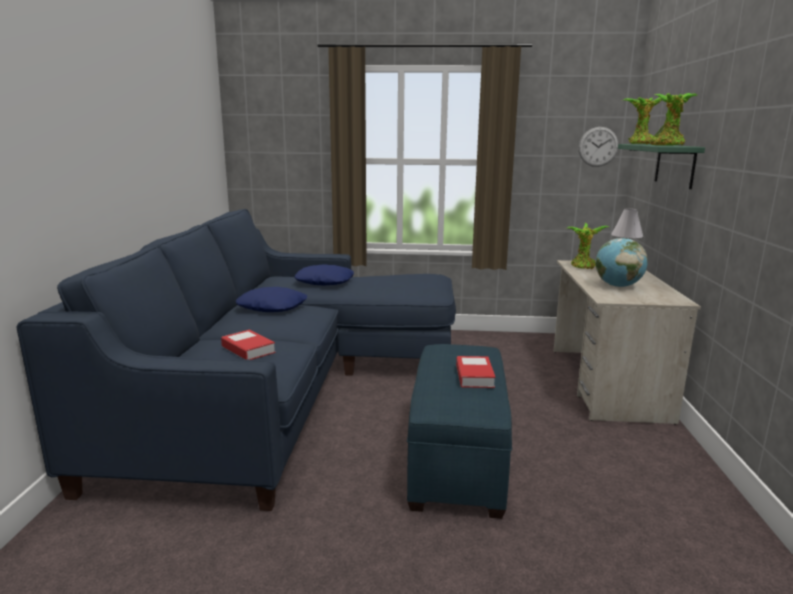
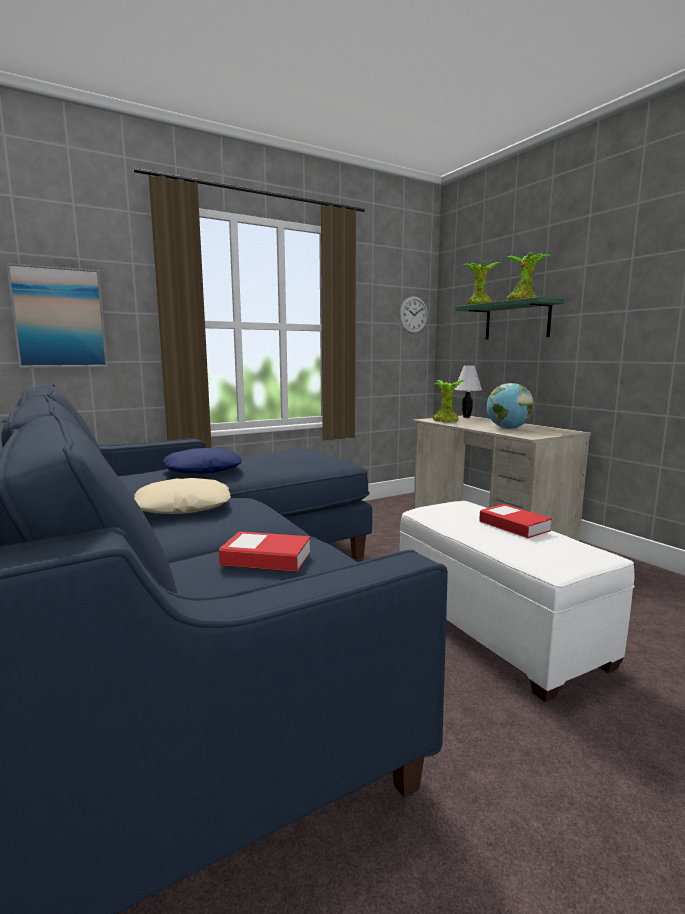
camera: 35 degrees left, 5 degrees down
(269, 158) = (59, 318): none -> picture
(272, 307) = (183, 506): blue pillow -> beige pillow
(458, 459) = (497, 629): blue ottoman -> white ottoman

